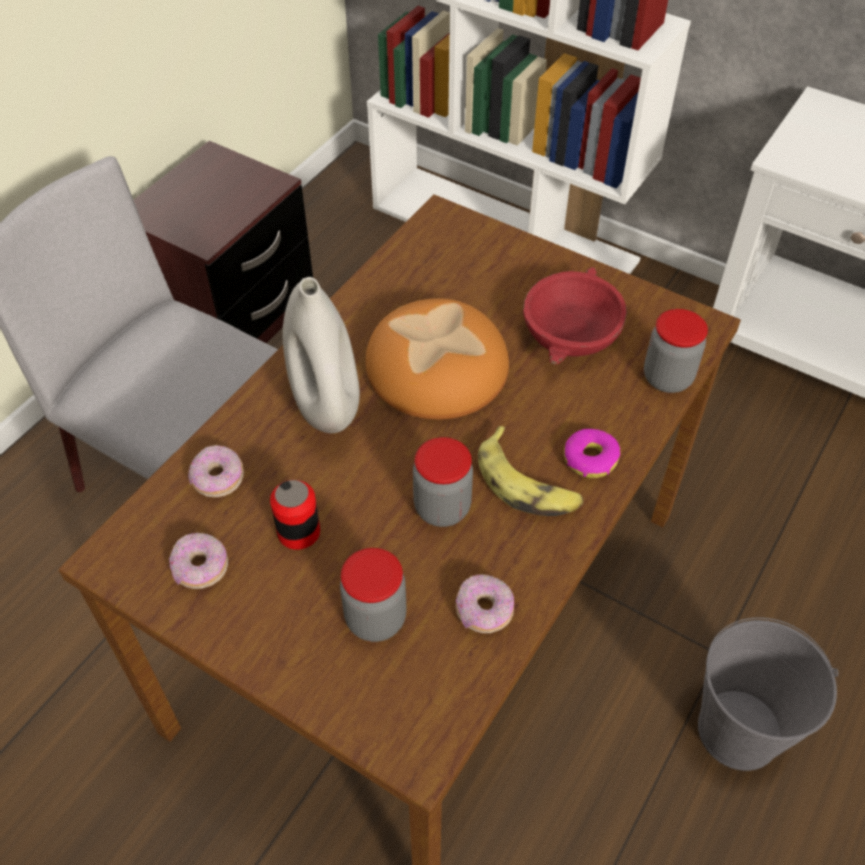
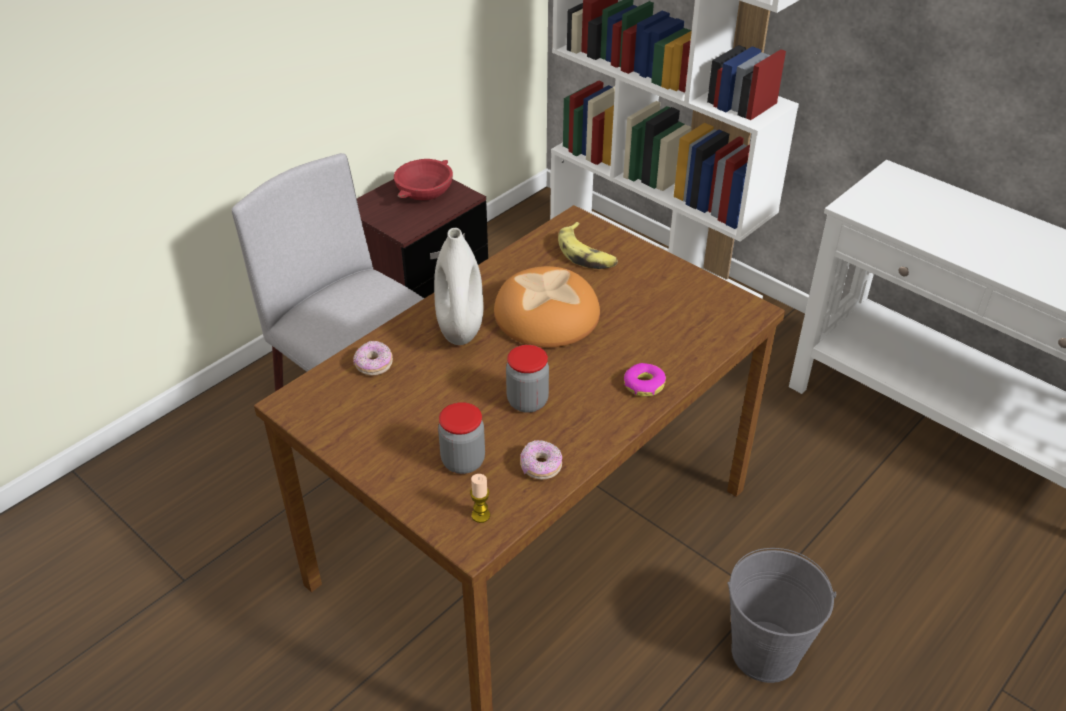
camera: 10 degrees right, 10 degrees down
(200, 568) = (349, 416): donut -> none
(299, 532) = (422, 404): can -> none
(419, 704) = (480, 515): none -> candle
(527, 484) = (593, 395): banana -> banana (586, 254)
(570, 333) = (651, 304): red bowl -> red bowl (424, 192)
(667, 378) = (717, 341): jar -> none

